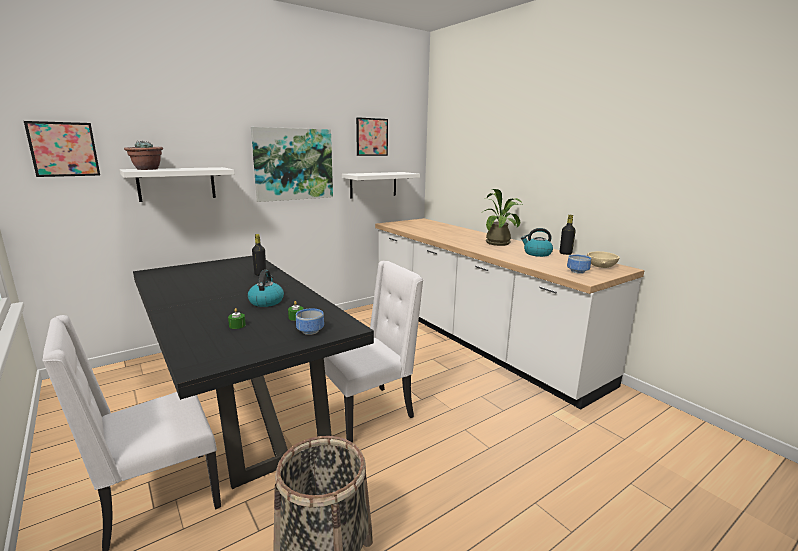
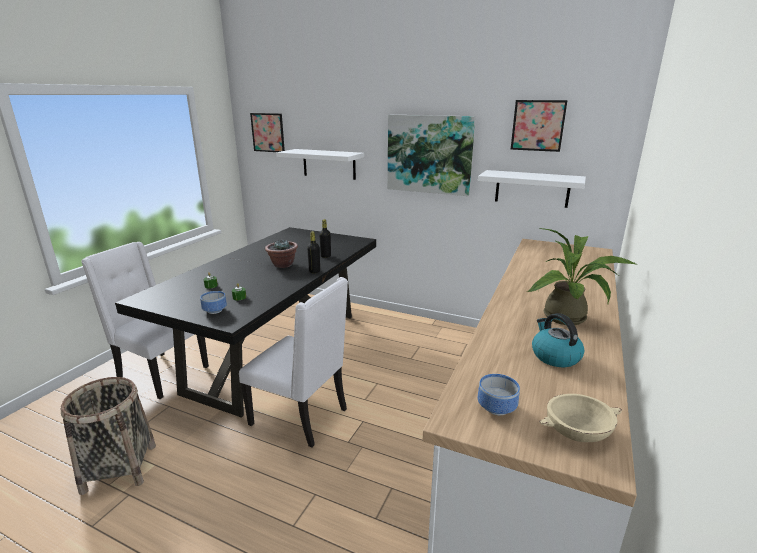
camera: 60 degrees right, 5 degrees up
(147, 169) = (302, 150): potted plant -> potted plant (282, 265)
(266, 301) = (265, 278): kettle -> none
(565, 253) = (605, 381): black bottle -> black bottle (314, 271)

